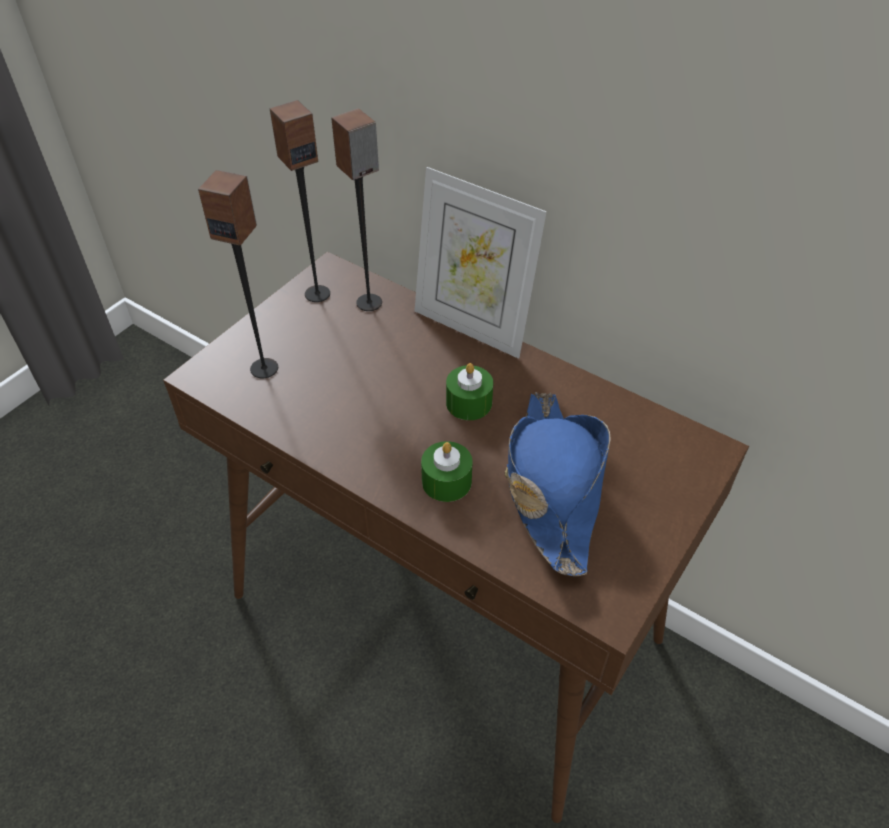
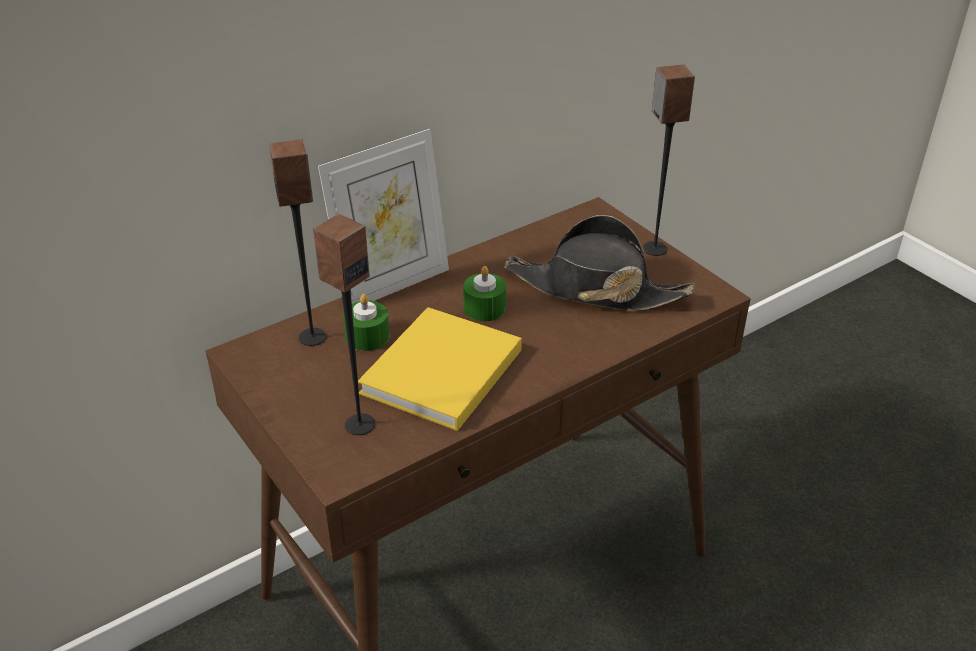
camera: 70 degrees left, 10 degrees down
(317, 293) = (271, 368): speaker -> speaker (654, 249)
(351, 399) = (439, 374): none -> yellow book
(446, 481) = (565, 340): green candle -> green candle (367, 336)
(552, 486) = (595, 289): blue hat -> black hat

